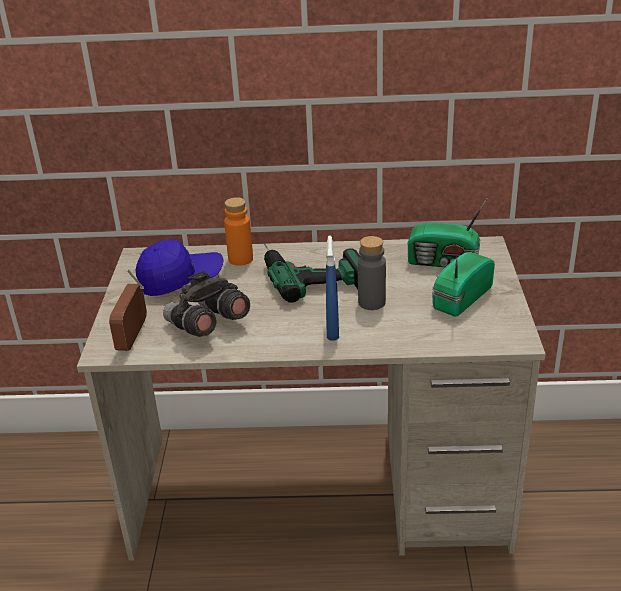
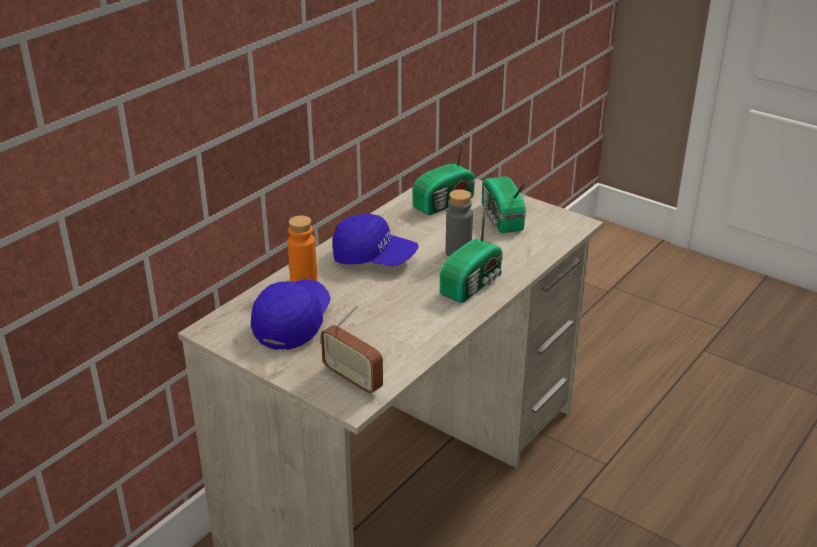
camera: 55 degrees left, 0 degrees up
(207, 326) = (387, 336): grey binoculars -> none
(310, 271) = (374, 258): power drill -> blue cap
(332, 330) = (473, 284): blue spray bottle -> radio

